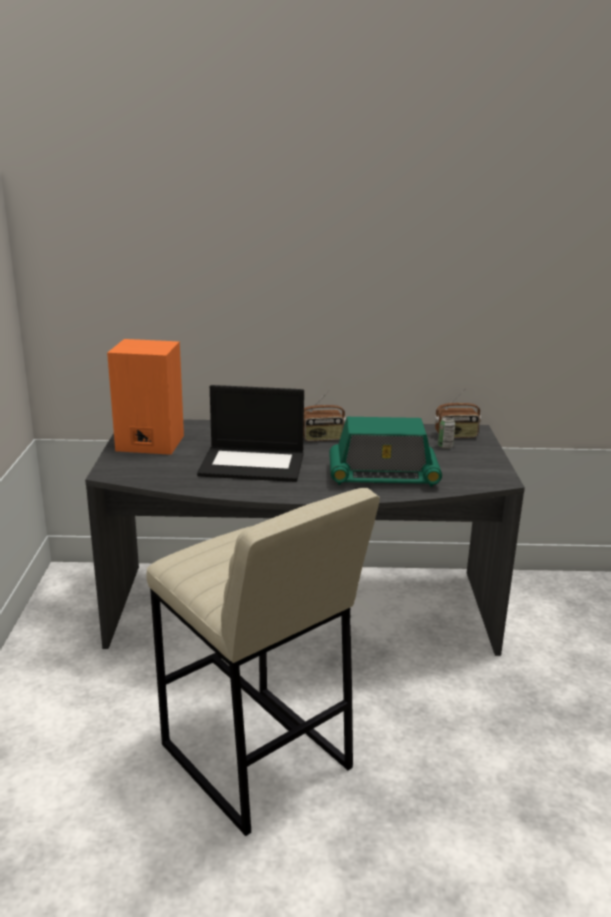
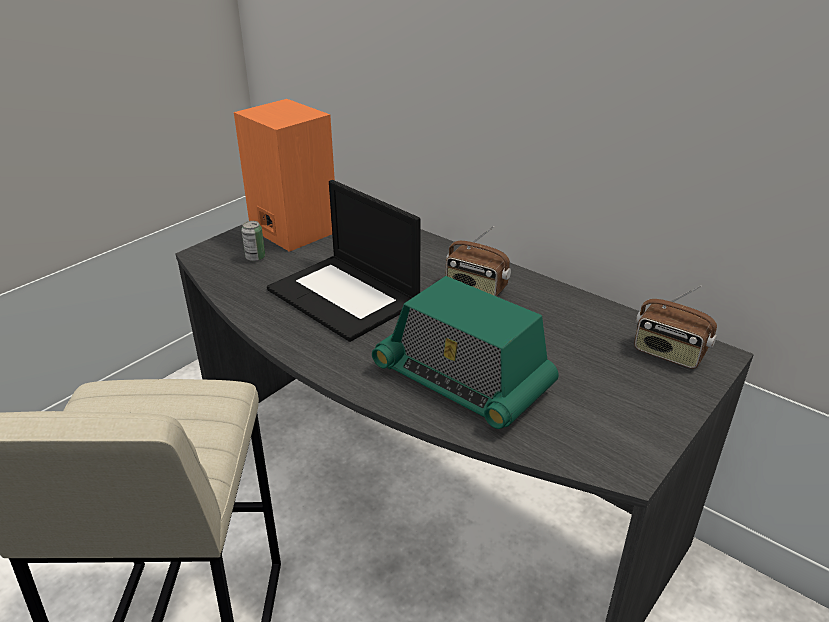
camera: 40 degrees right, 10 degrees up
(445, 446) = (624, 366): can -> can (255, 258)

